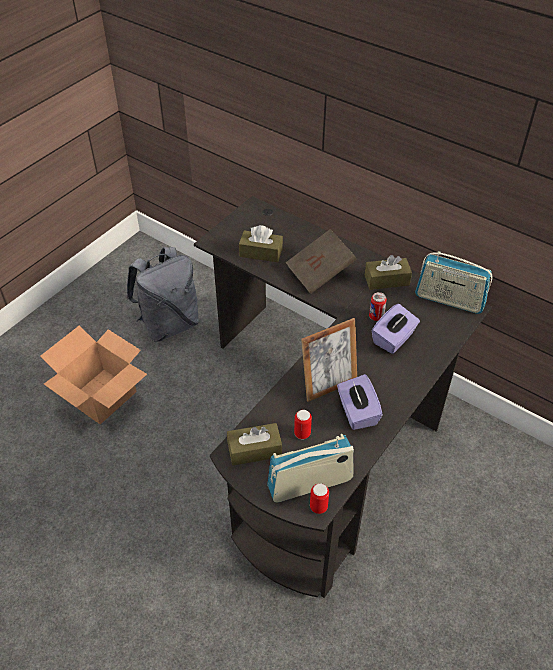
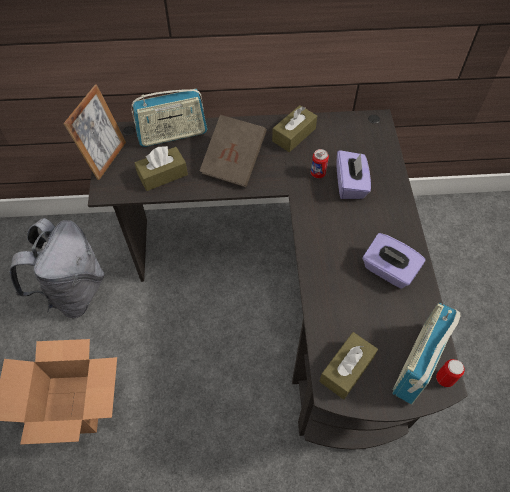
camera: 40 degrees left, 10 degrees up
(302, 433) = (367, 322): can -> none
(328, 385) = (343, 262): picture frame -> picture frame (105, 158)
(449, 300) = (357, 123): radio -> radio (172, 134)

